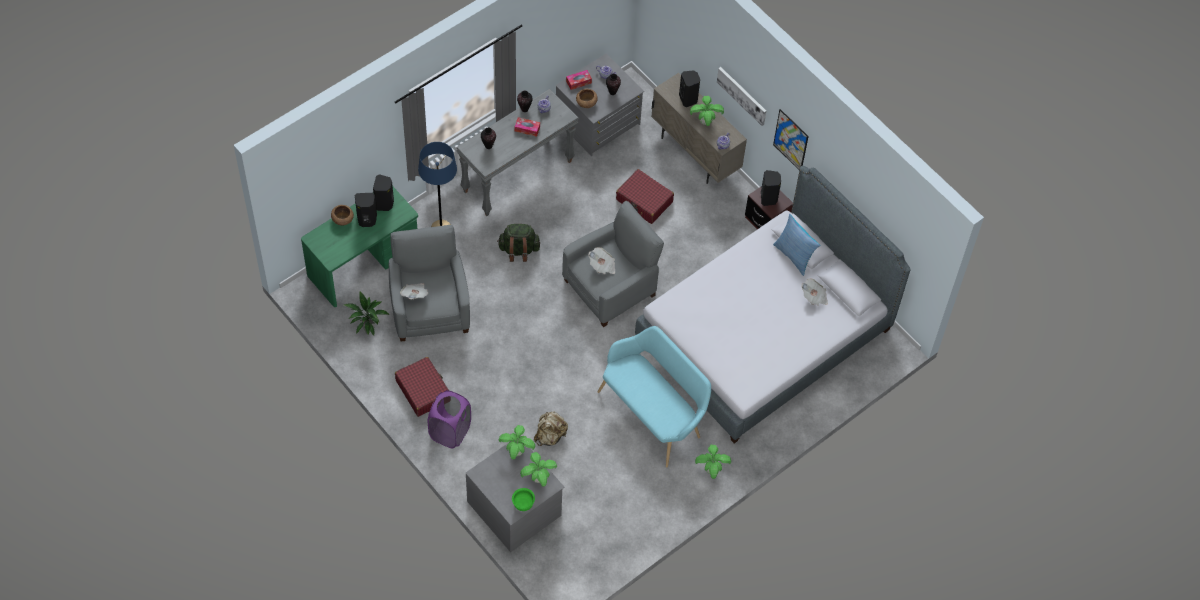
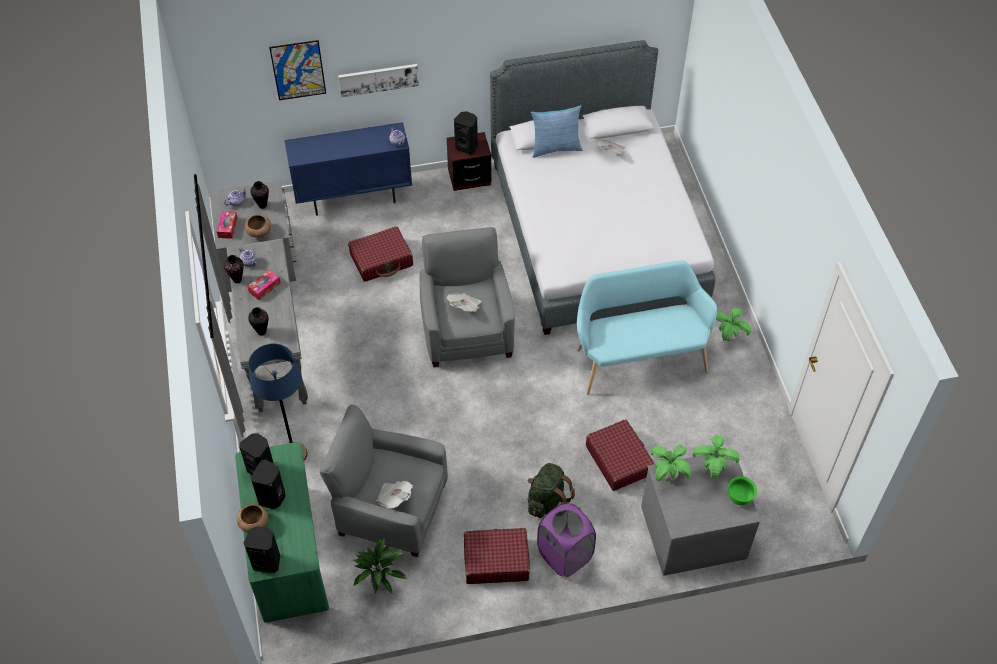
camera: 60 degrees left, 5 degrees down
(518, 250) = (369, 392): green backpack -> green backpack (547, 501)
(550, 436) = (619, 460): beige backpack -> red suitcase
(688, 99) = (323, 145): black speaker -> black speaker (267, 561)
(695, 154) = (354, 197): beige cabinet -> blue cabinet
(705, 122) = (359, 144): potted plant -> none
(791, 140) = (459, 65): picture -> picture (298, 70)

